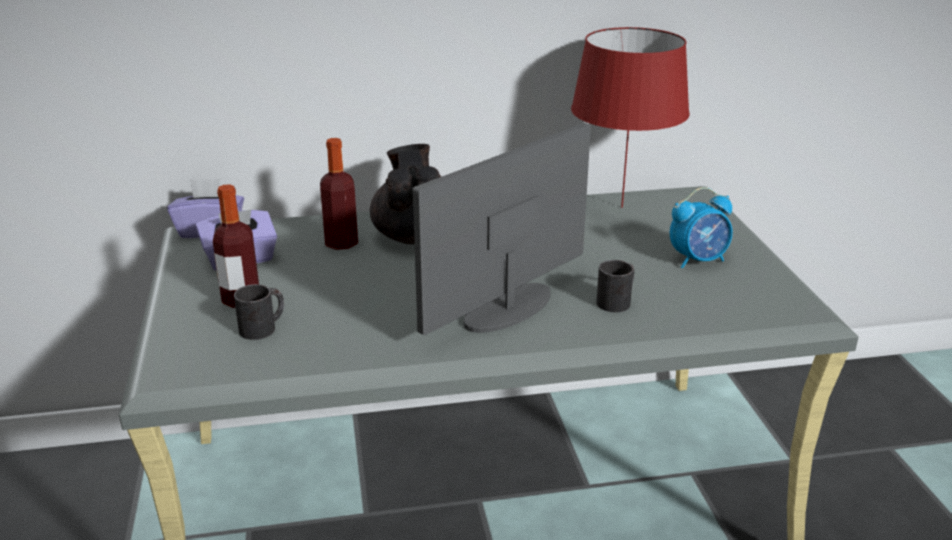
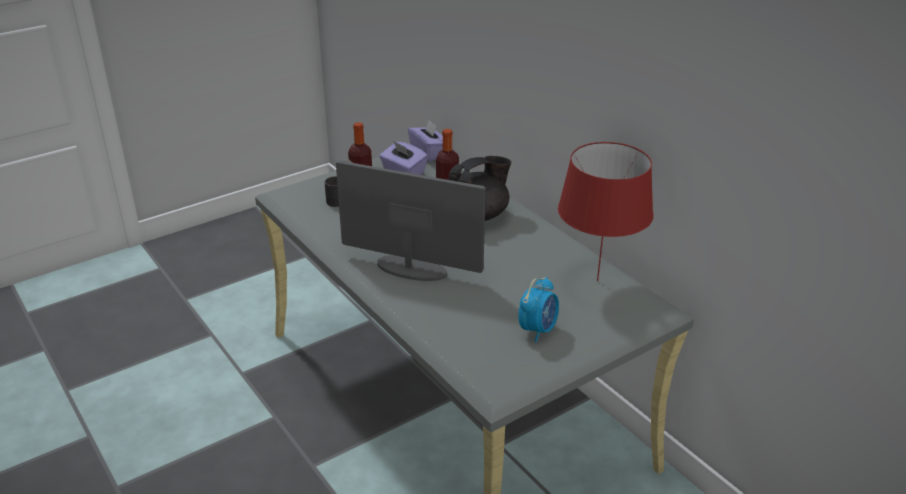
camera: 65 degrees right, 5 degrees up
(617, 300) = (451, 306): black mug -> none
(698, 260) = (538, 329): alarm clock -> alarm clock turned 105 degrees counterclockwise

